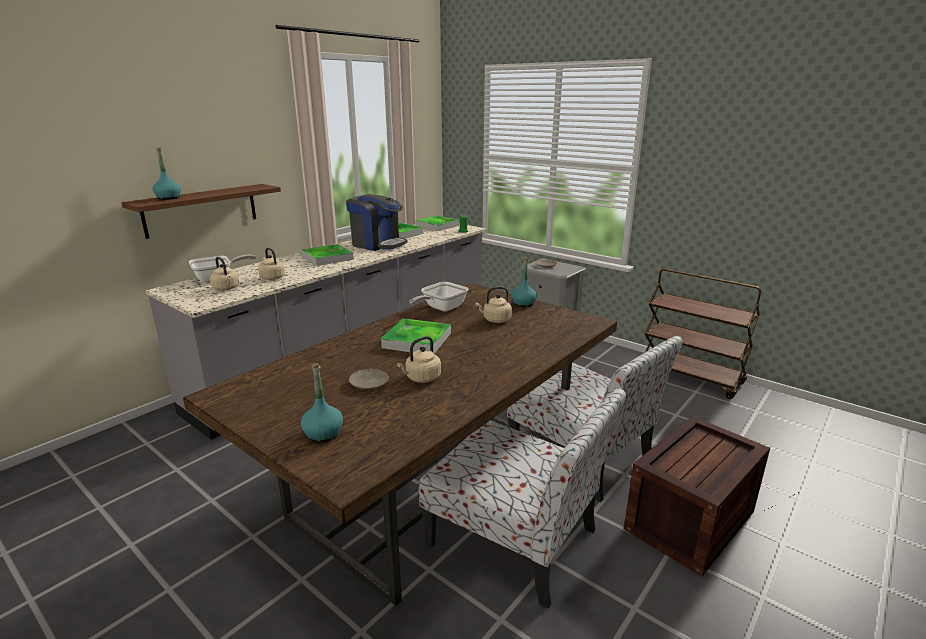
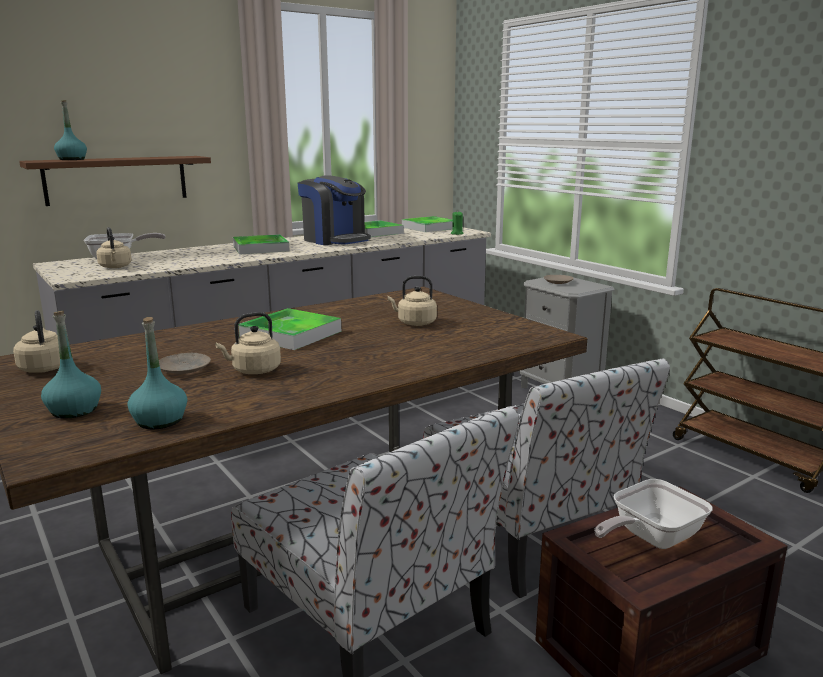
camera: 15 degrees right, 5 degrees down
(272, 277) = (176, 261): beige kettle -> beige kettle (44, 367)
(441, 308) = (356, 307): frying pan -> frying pan (650, 538)
(523, 304) = (471, 310): turquoise bottle -> turquoise bottle (160, 421)

